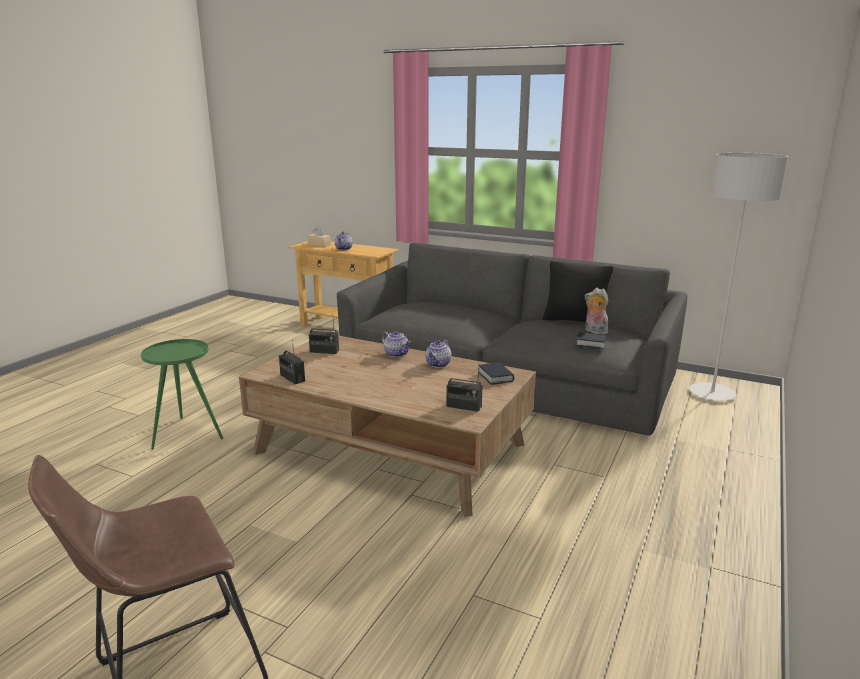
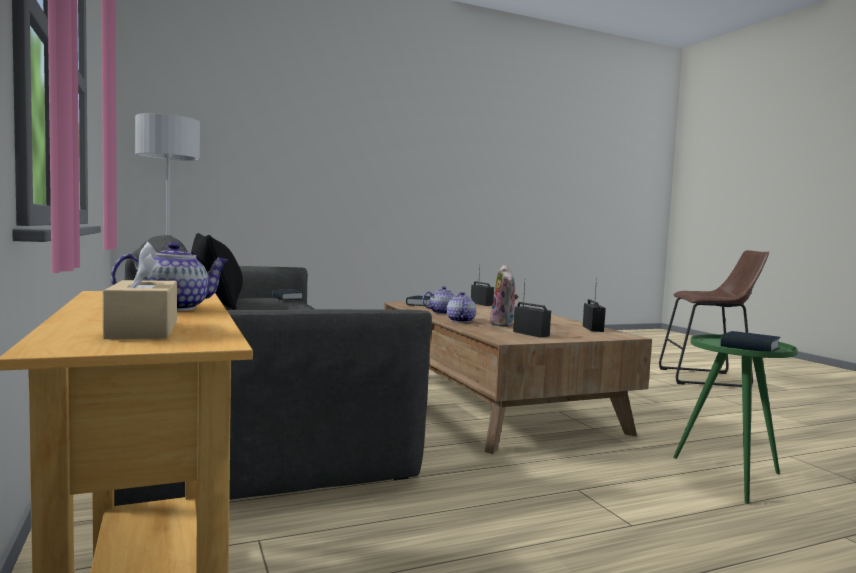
camera: 140 degrees left, 15 degrees down
(170, 352) = (749, 348): none -> book
(594, 331) = (248, 299): plush toy -> plush toy (504, 324)

